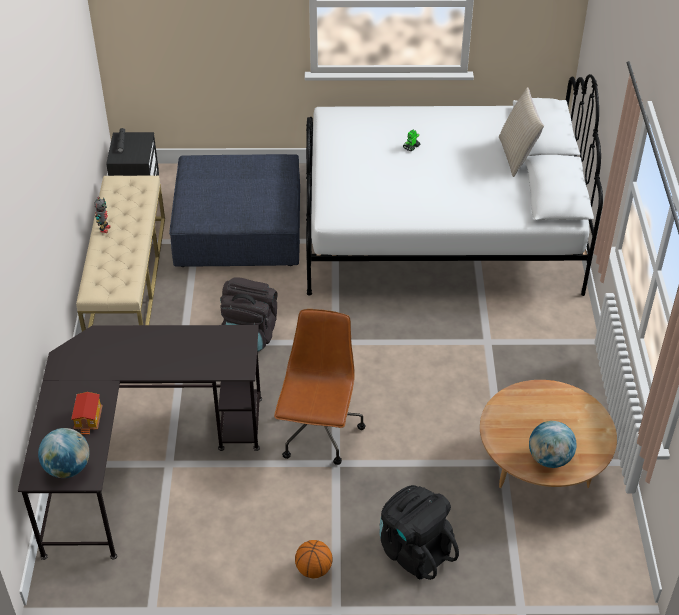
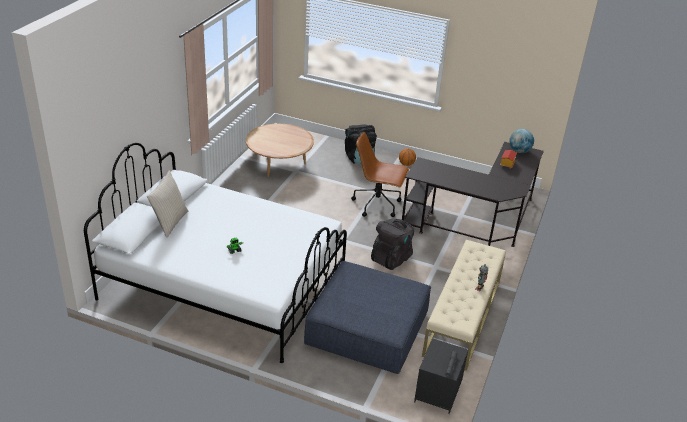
camera: 160 degrees left, 10 degrees down
(318, 433) = (377, 205): brown office chair -> brown office chair turned 75 degrees clockwise
(549, 458) = (289, 131): globe -> none

